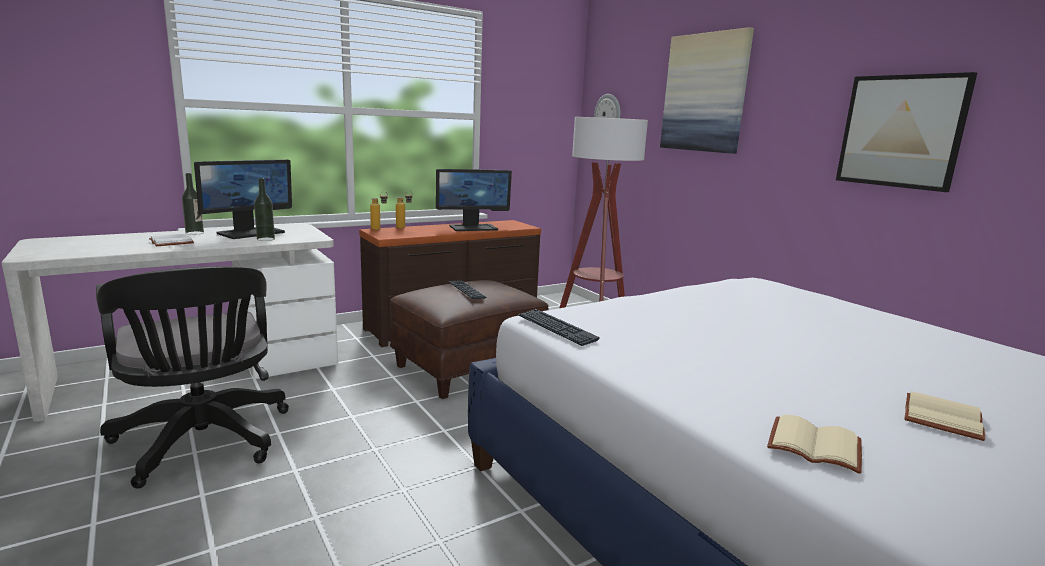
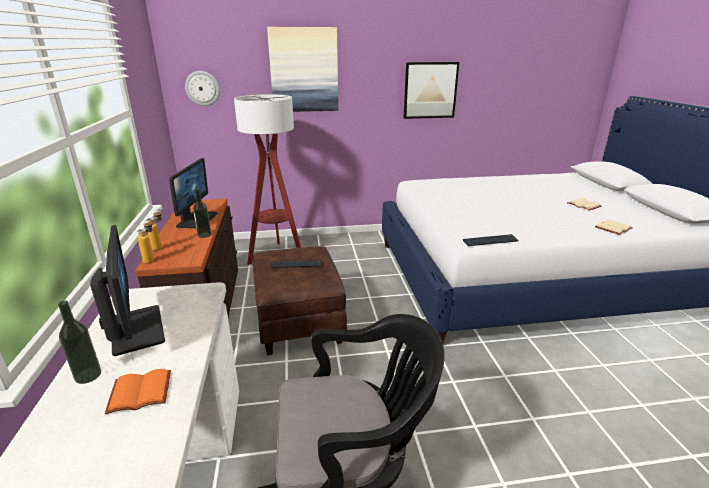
camera: 65 degrees left, 10 degrees up
(170, 242) = (139, 394): white book -> orange book
(265, 239) = (187, 320): bottle -> bottle (204, 235)

